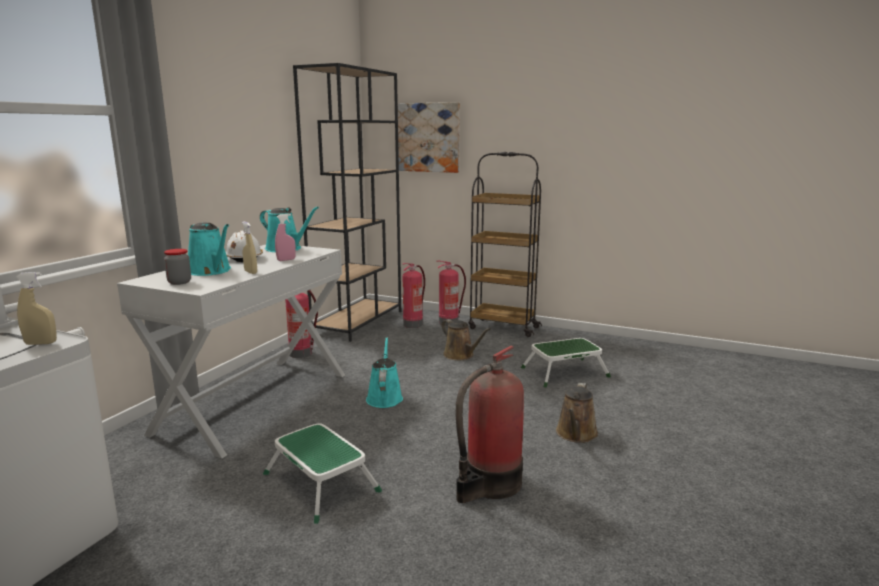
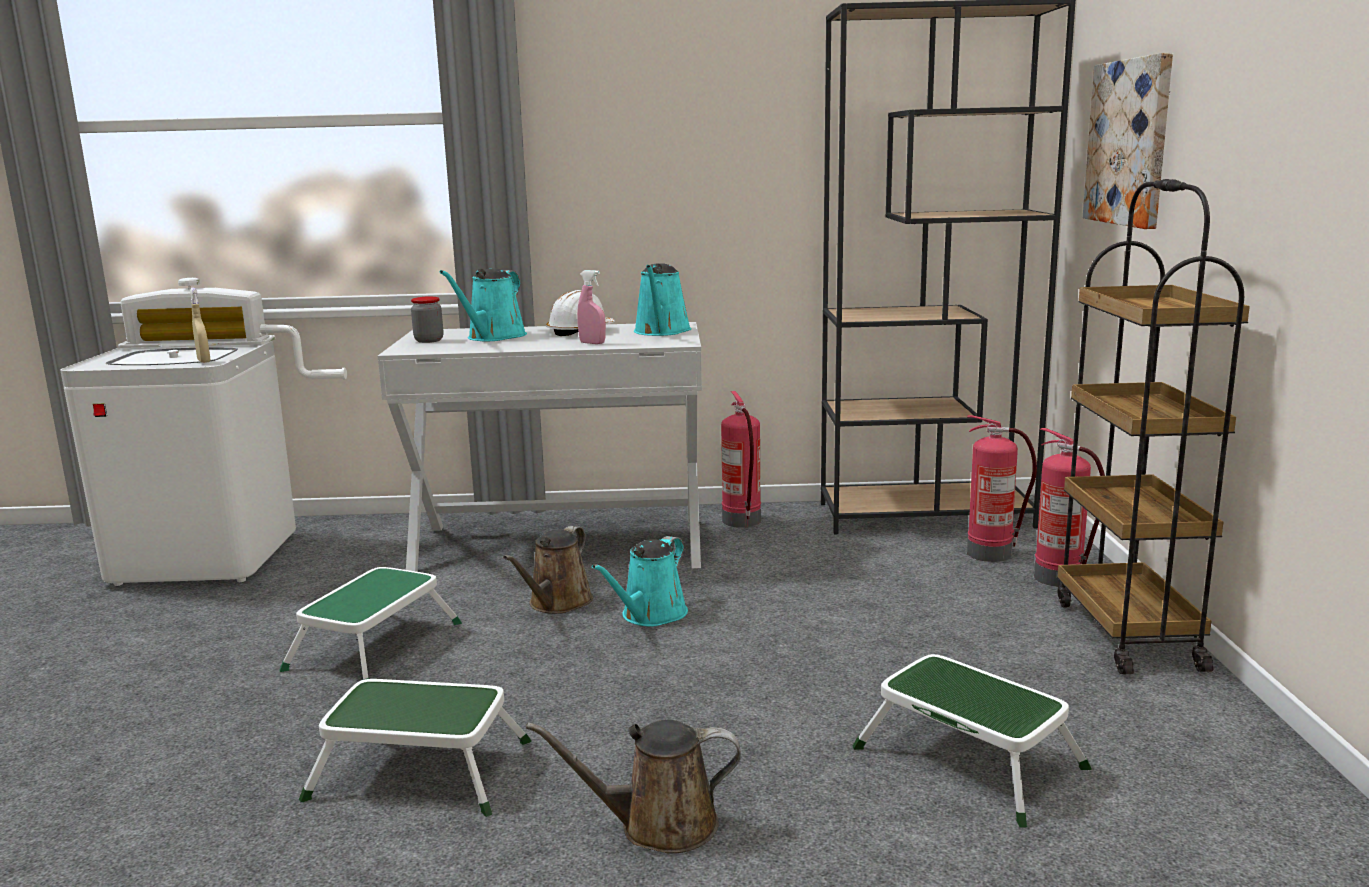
camera: 65 degrees right, 0 degrees up
(250, 272) = (503, 347): beige spray bottle -> none
(384, 397) = (650, 615): turquoise watering can -> turquoise watering can turned 150 degrees clockwise
(460, 355) = (902, 629): brown watering can -> brown watering can (557, 603)
(490, 484) = (420, 769): fire extinguisher -> green step ladder

